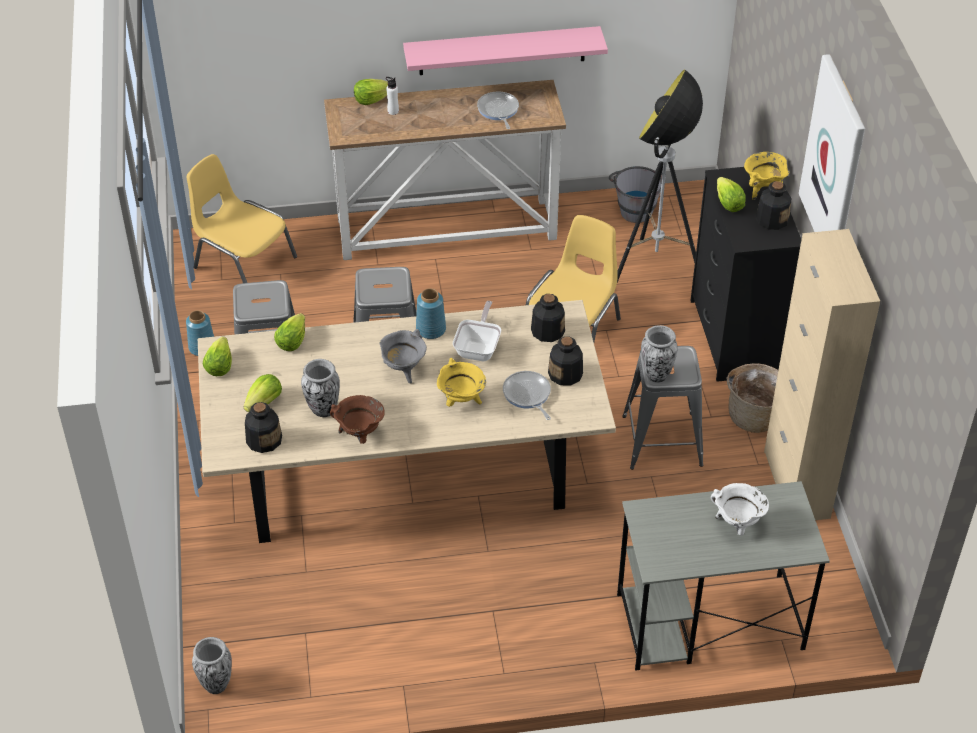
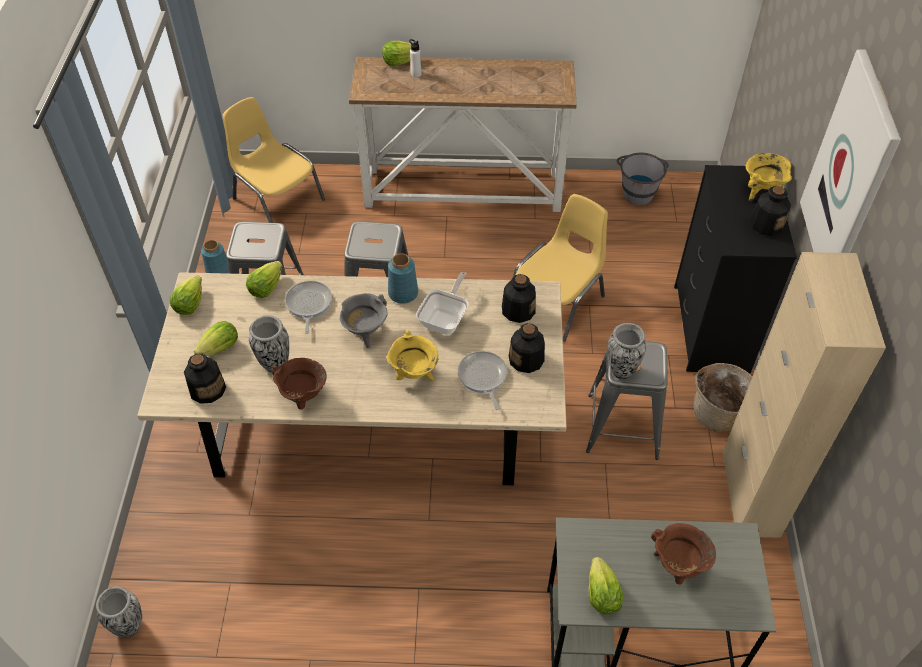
camera: 10 degrees right, 5 degrees up
(498, 110) = (514, 84): frying pan -> frying pan (308, 305)
(502, 50) = (526, 26): pink shelf -> none
(655, 274) = (645, 256): floor lamp -> none
(728, 204) = (723, 203): lettuce -> lettuce (601, 595)
(737, 524) = (677, 566): white cooking pot -> brown cooking pot

